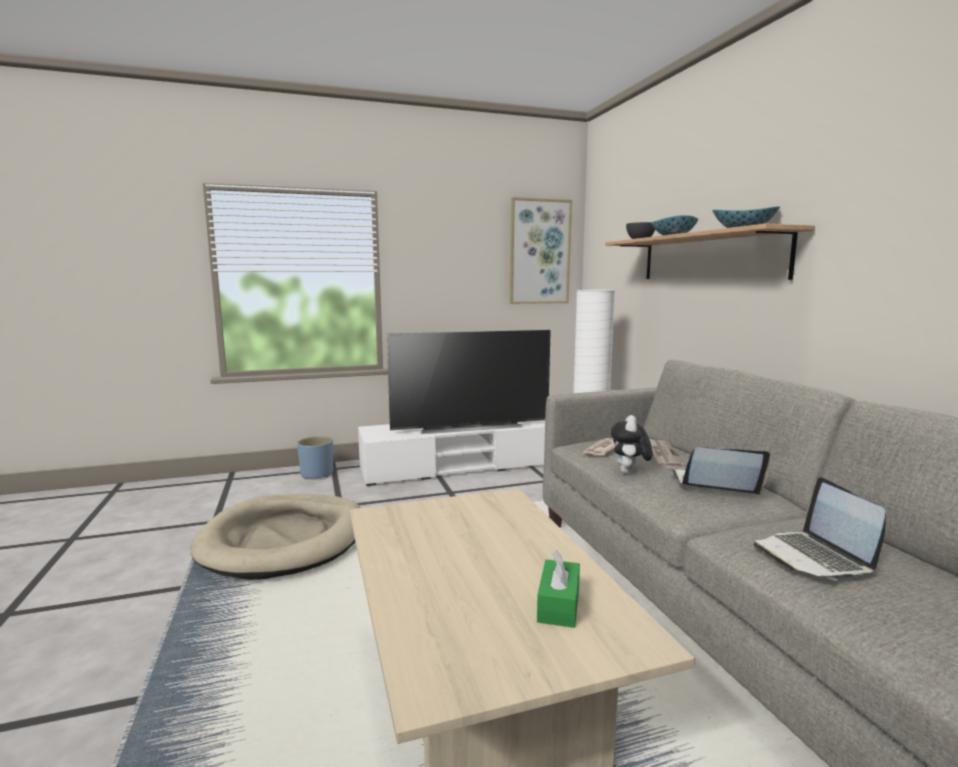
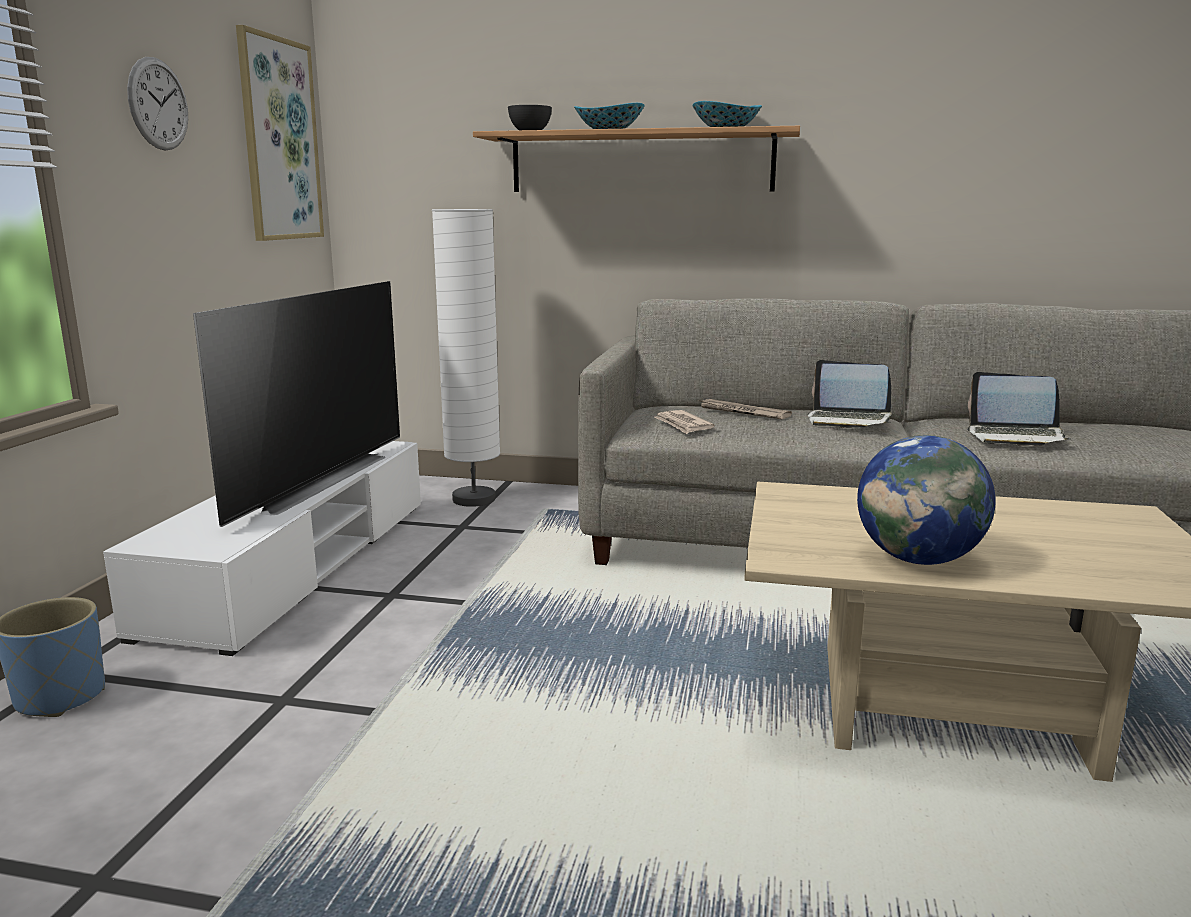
camera: 60 degrees left, 5 degrees up
(284, 540) = (352, 787): beige dog bed -> none
(406, 551) = (918, 559): none -> globe
(448, 241) = (158, 104): none -> wall clock
(558, 605) = (1067, 523): green tissue box -> none
(629, 473) = (773, 434): plush toy -> none
(714, 486) = (848, 420): laptop -> laptop turned 105 degrees counterclockwise

